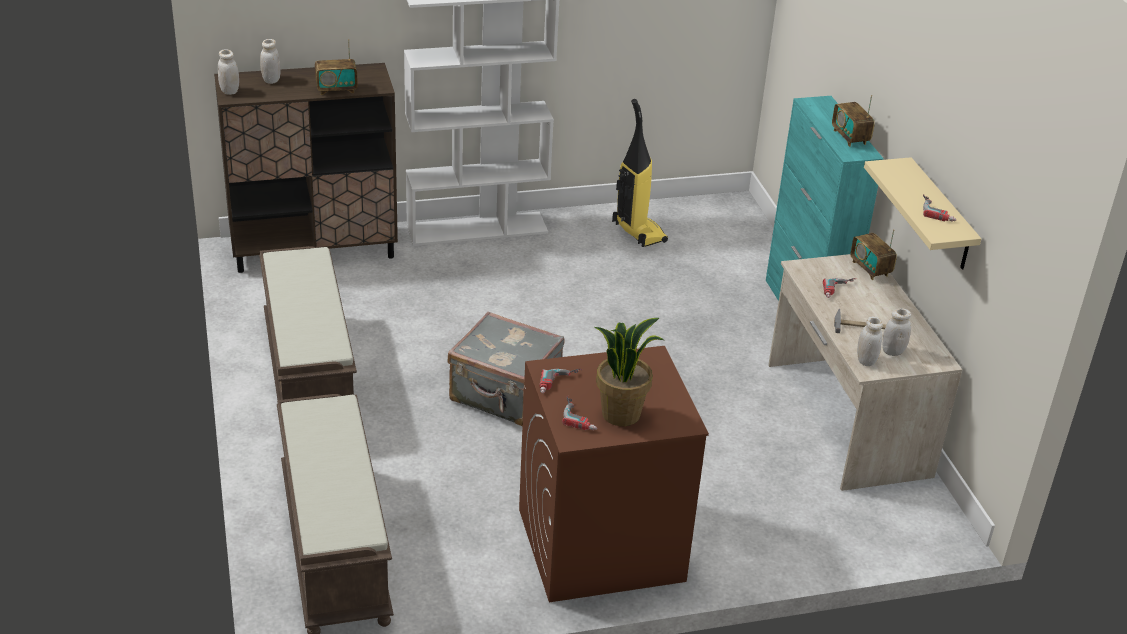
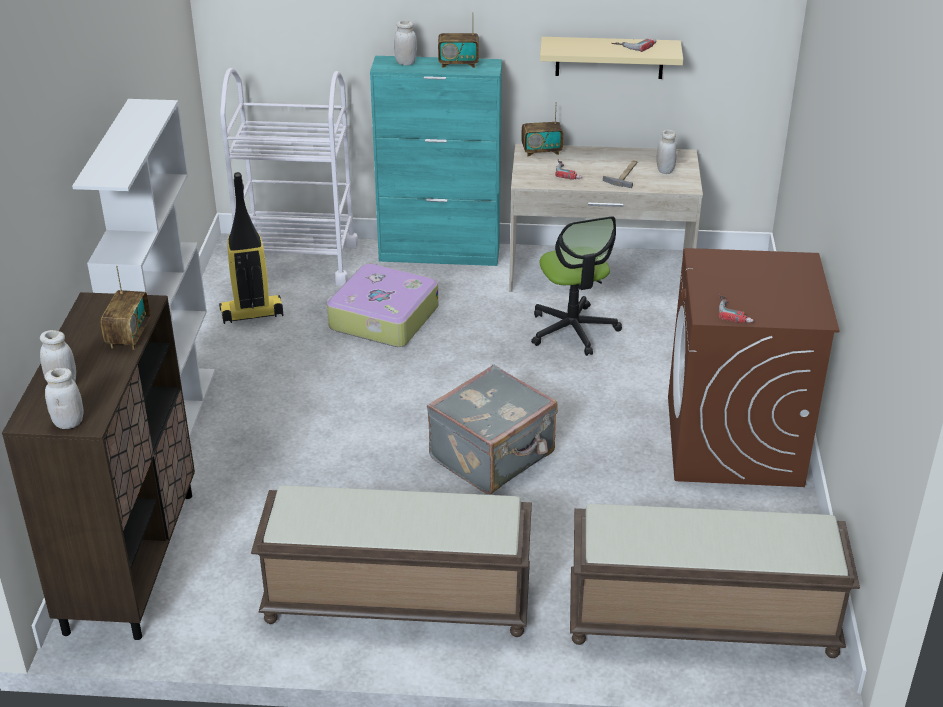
camera: 70 degrees left, 0 degrees up
(581, 416) = (787, 309): power drill -> none
(621, 413) = (785, 288): potted plant -> none
(674, 299) = (382, 318): none -> suitcase
(727, 415) = (573, 330): none -> office chair
(733, 238) = (298, 261): none -> white cart
(866, 361) = (675, 184): white jar -> white jar (405, 63)

